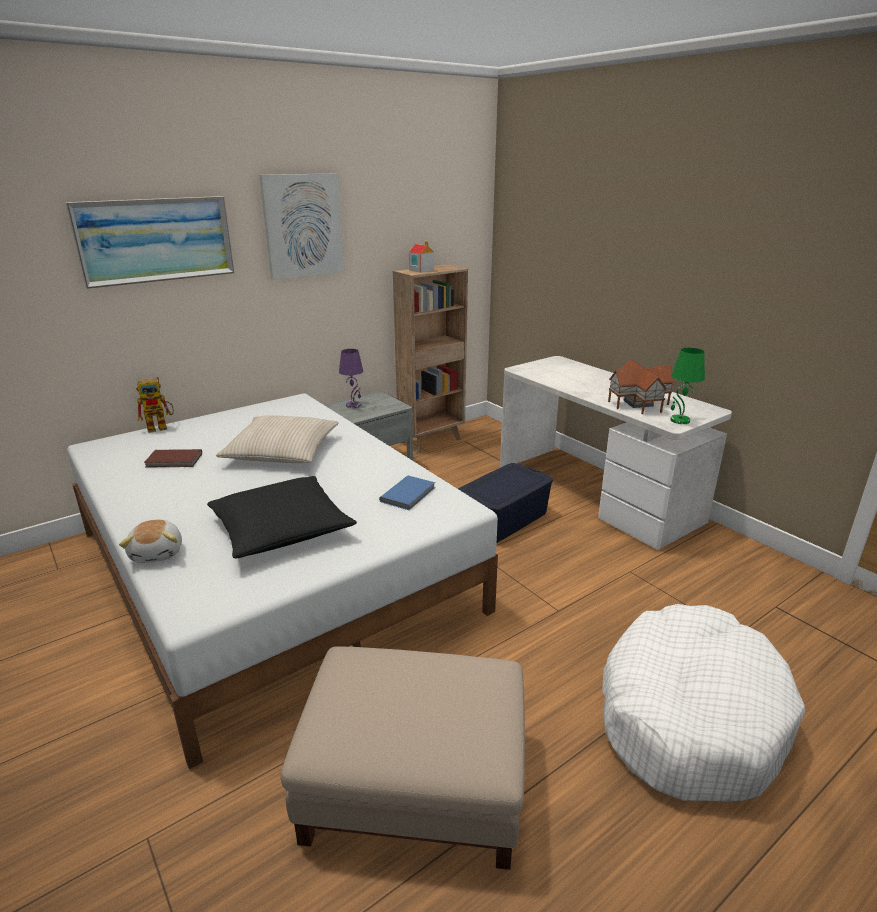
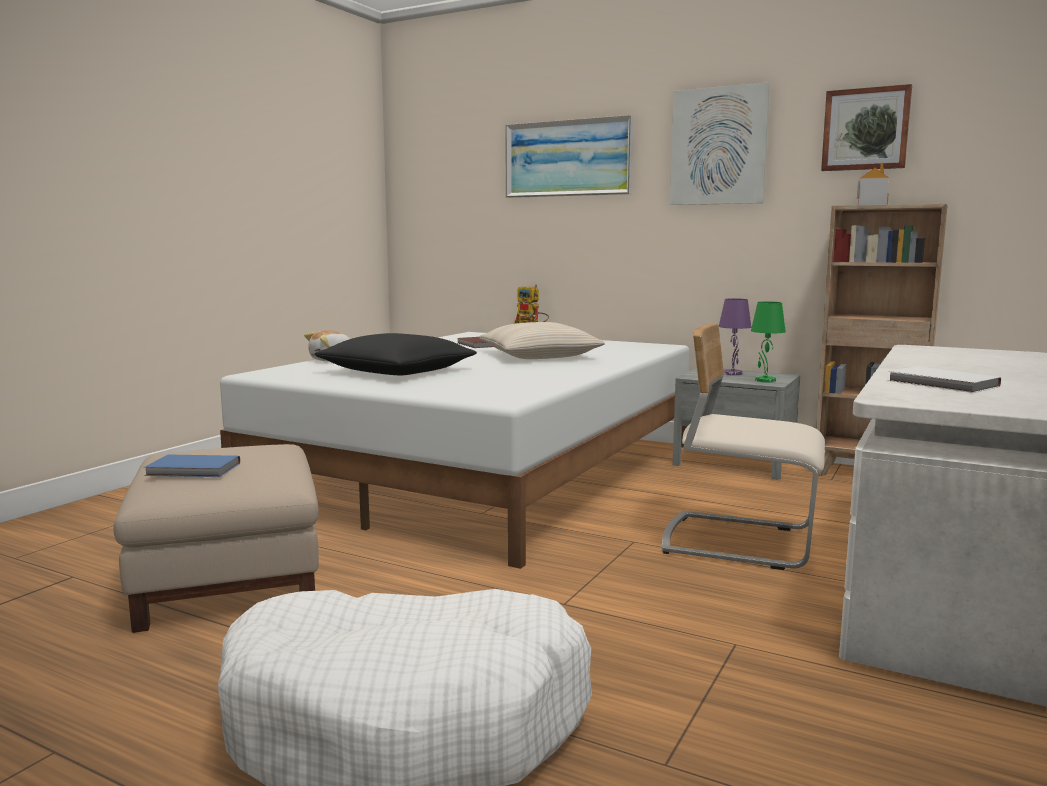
camera: 65 degrees right, 15 degrees down
(399, 212) = (865, 129): none -> picture
(409, 494) = (510, 386): blue book -> blue book (193, 470)
(503, 519) = (739, 541): blue storage box -> beige chair
(639, 403) = (942, 384): toy house -> white book
(679, 420) = (923, 400): green table lamp -> green table lamp (764, 380)

